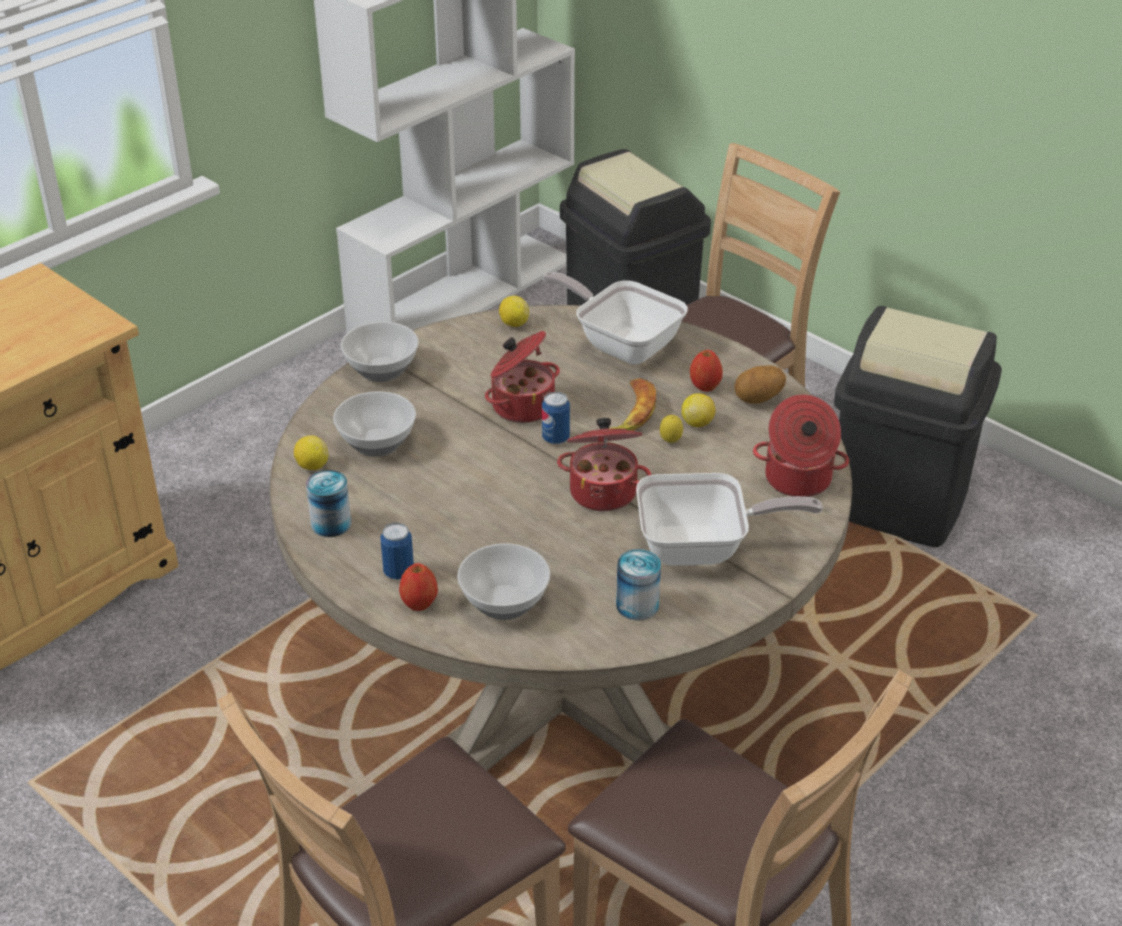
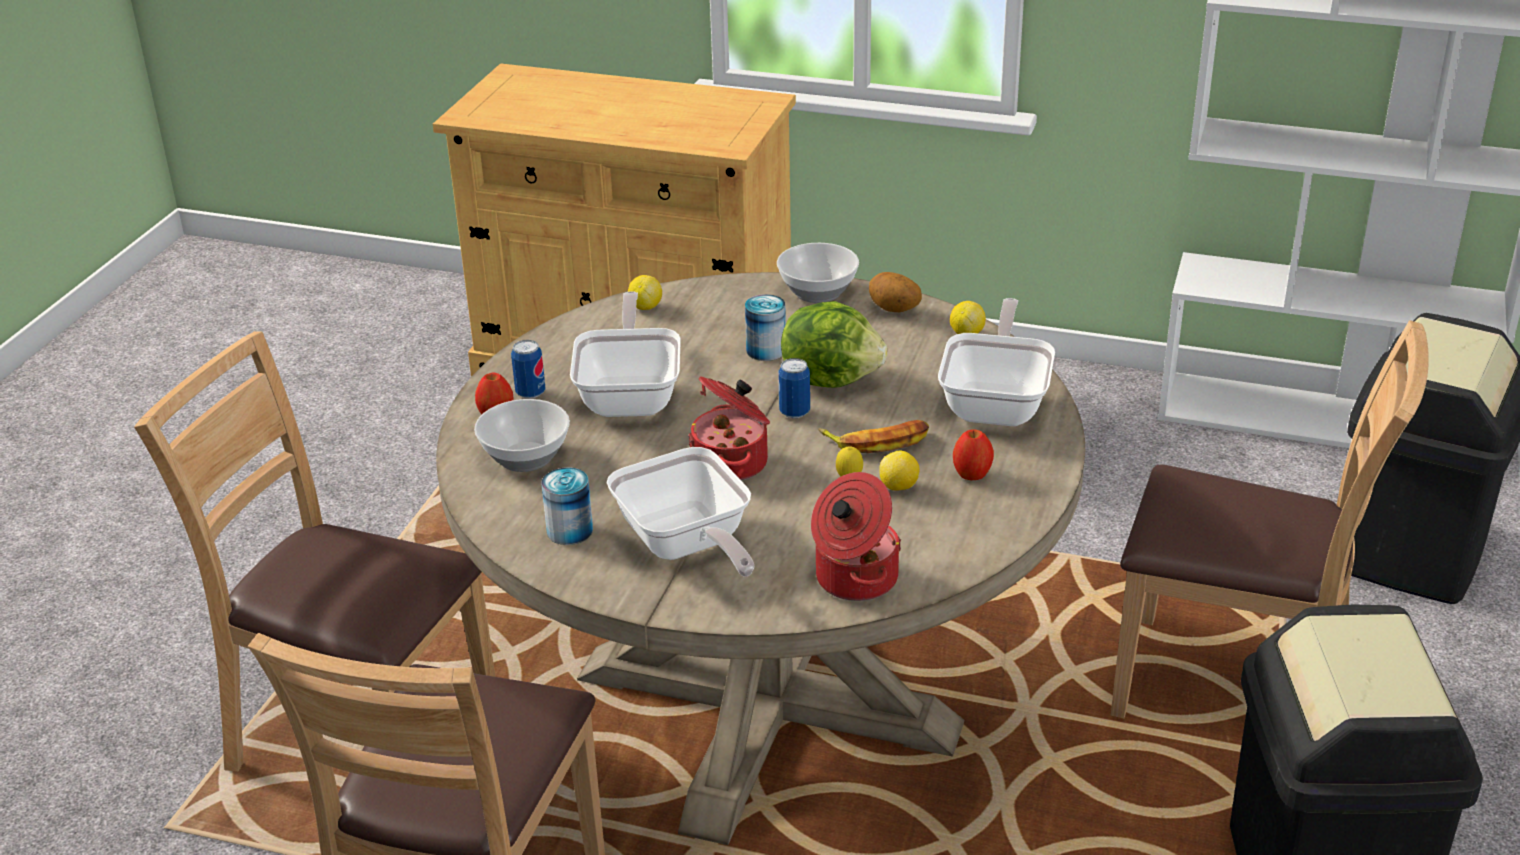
camera: 65 degrees right, 5 degrees down
(331, 524) = (572, 341): can -> can (766, 350)
(377, 444) = (703, 325): bowl -> none
(454, 515) = (631, 395): none -> frying pan
(522, 405) = (831, 378): cooking pot -> lettuce
(759, 399) = (981, 515): potato -> potato (894, 310)

